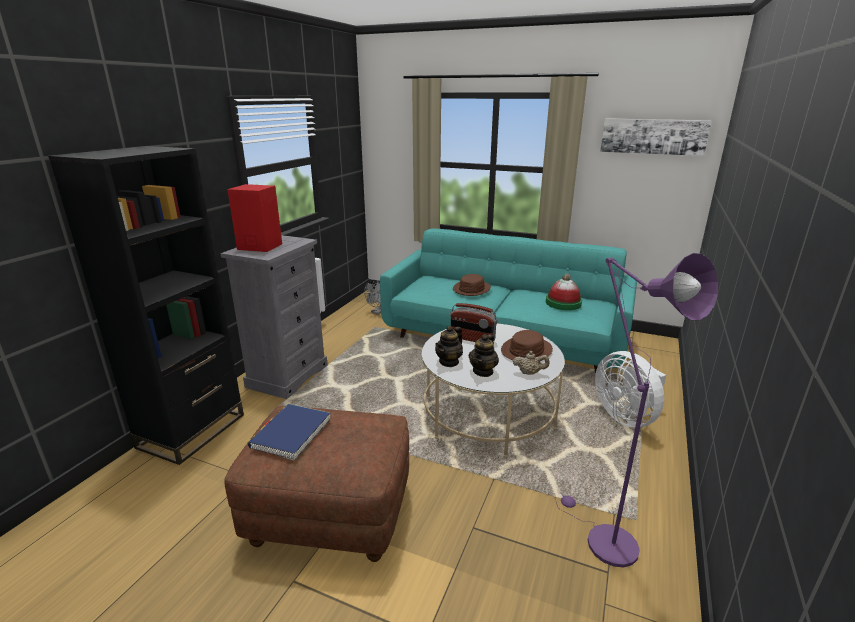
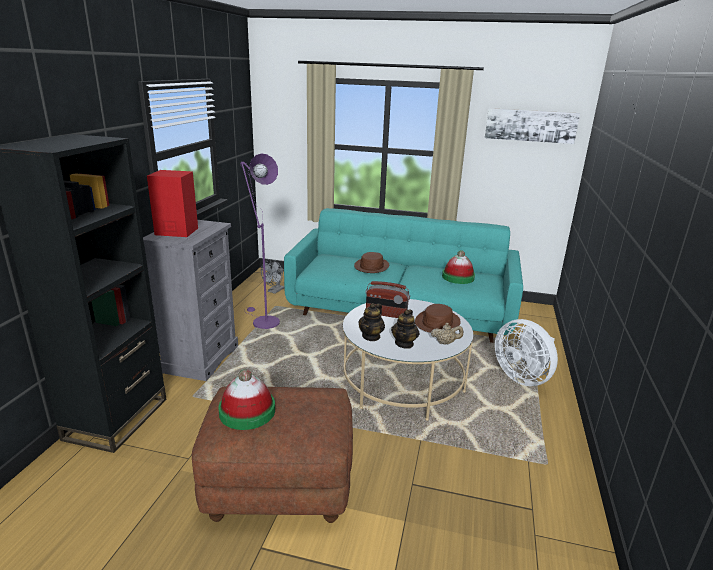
camera: 10 degrees left, 0 degrees up
(291, 434) = (247, 411): blue book -> hat
(603, 539) = (523, 482): purple floor lamp -> purple floor lamp (262, 321)

